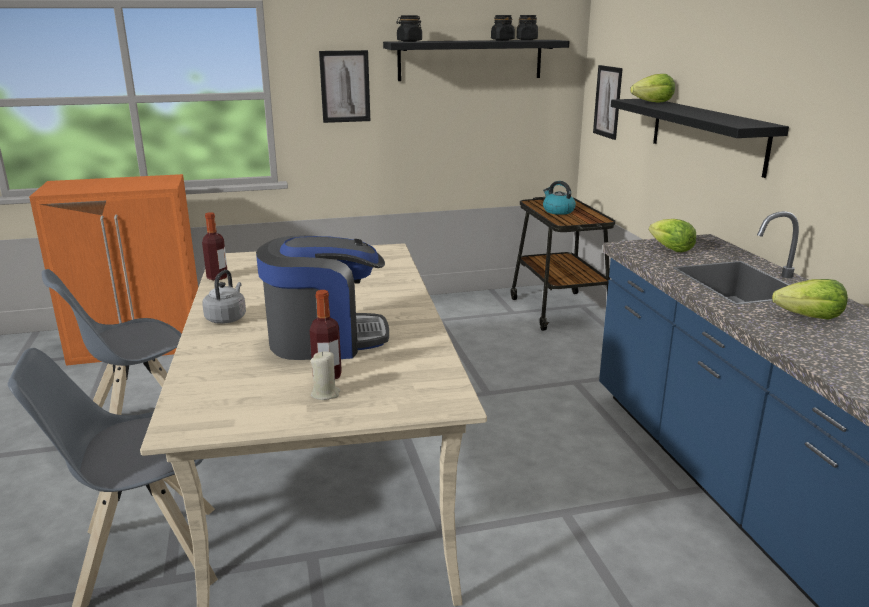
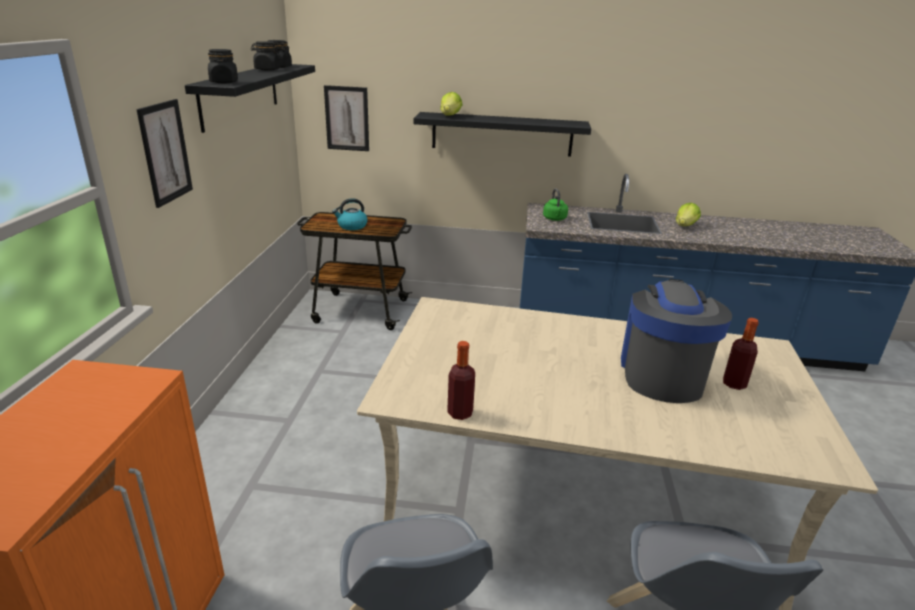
camera: 70 degrees left, 5 degrees up
(227, 318) = (596, 418): grey kettle -> none
(325, 394) = (766, 389): beige candle -> none
(671, 249) = (555, 219): lettuce -> green kettle

